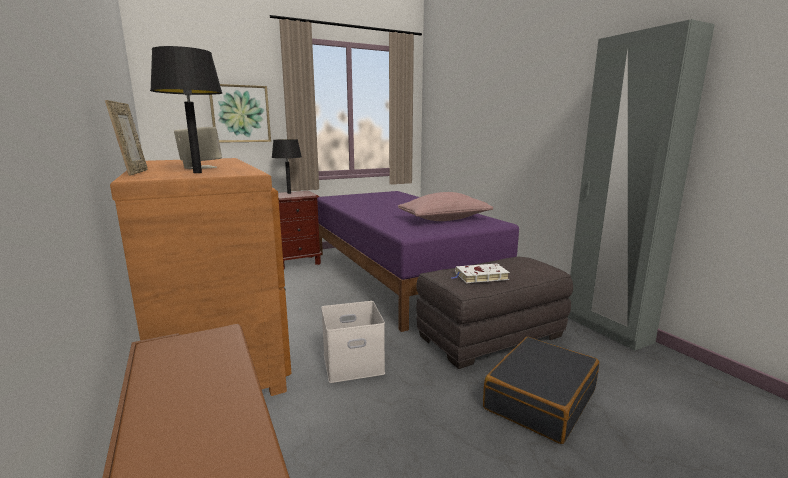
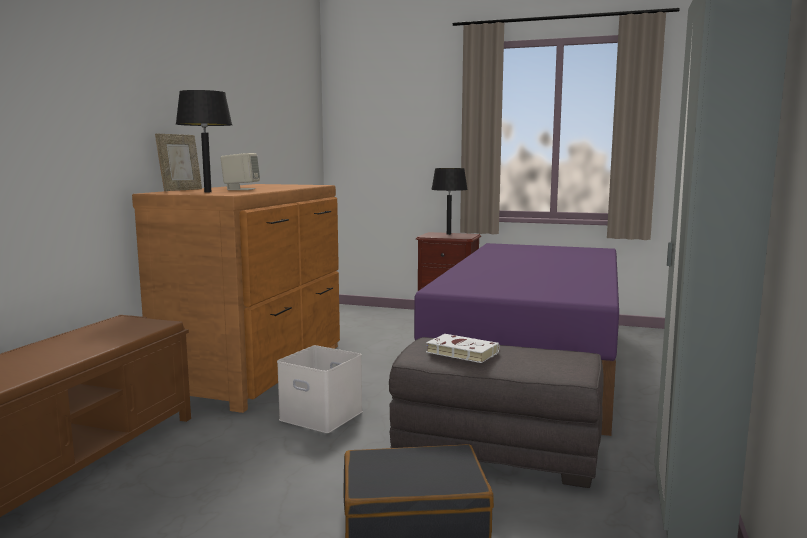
camera: 45 degrees right, 5 degrees down
(240, 114) = (416, 138): picture -> none
(444, 219) = (538, 284): pink pillow -> none

